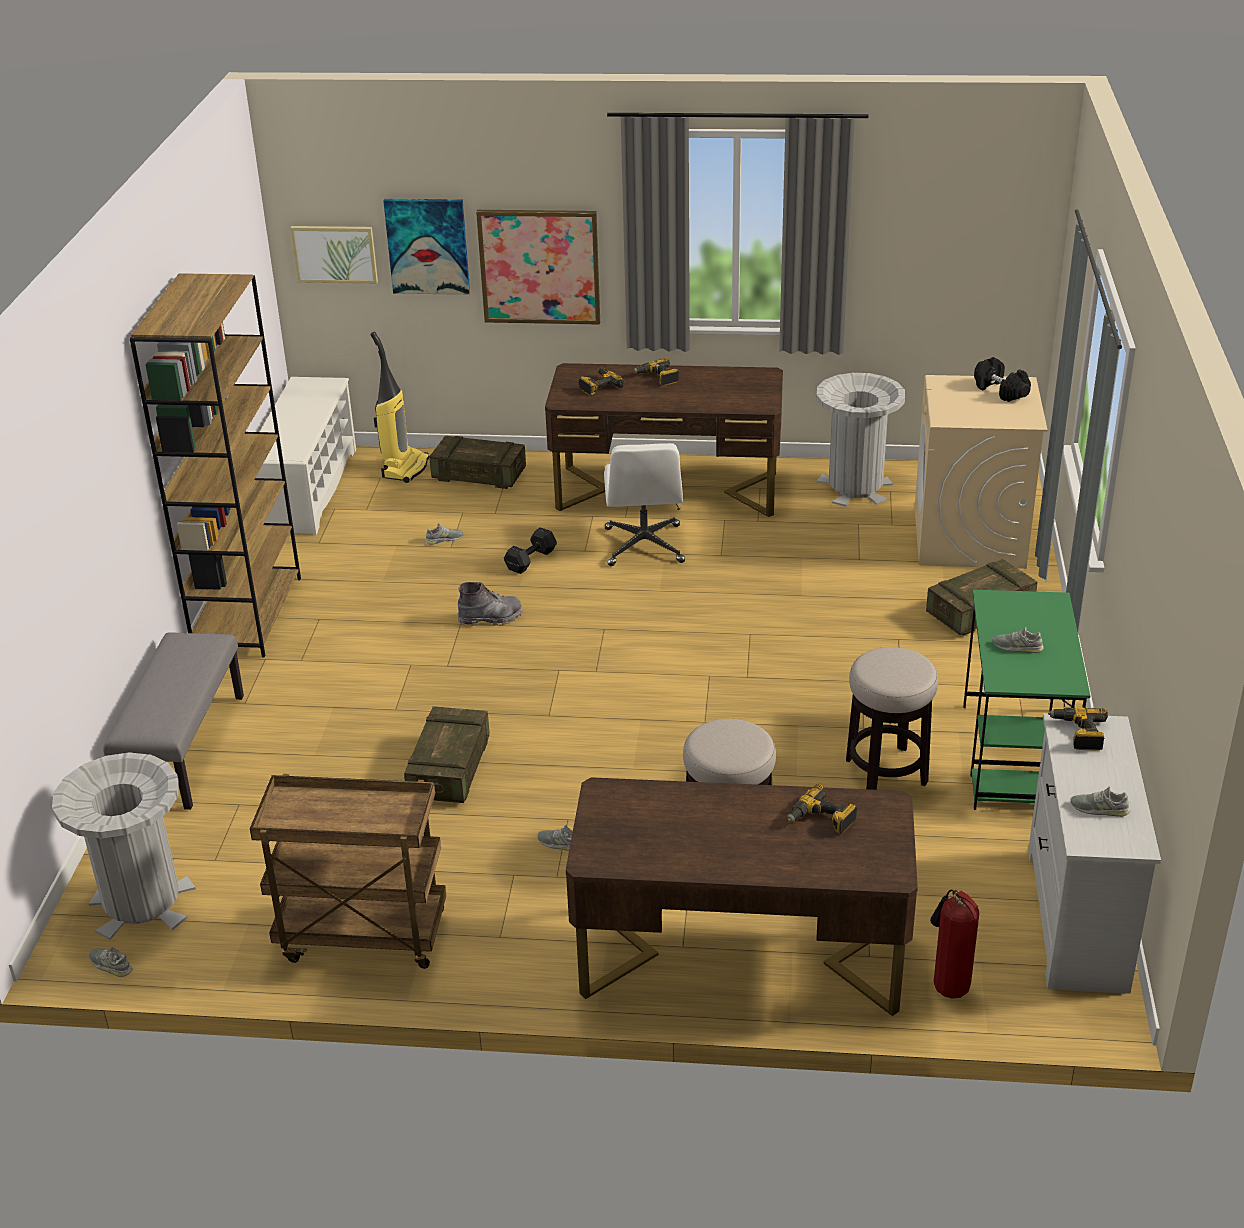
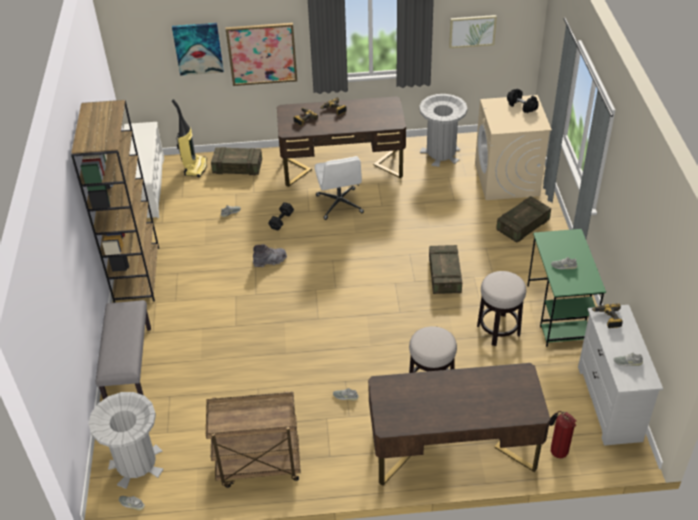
camera: 10 degrees left, 10 degrees up
(334, 254) = (145, 57): picture -> picture (472, 31)
(449, 770) = (275, 359): crate -> crate (444, 276)
(821, 820) = (494, 386): power drill -> none

